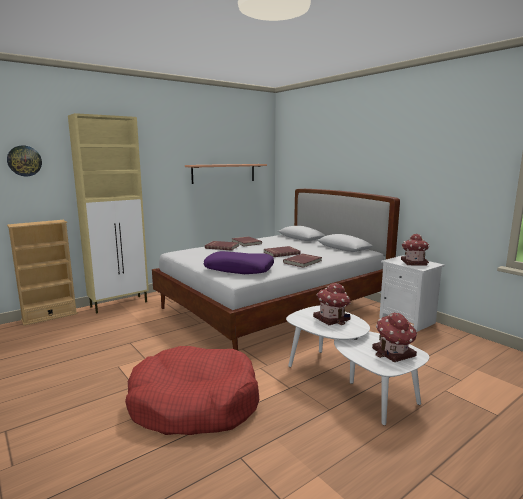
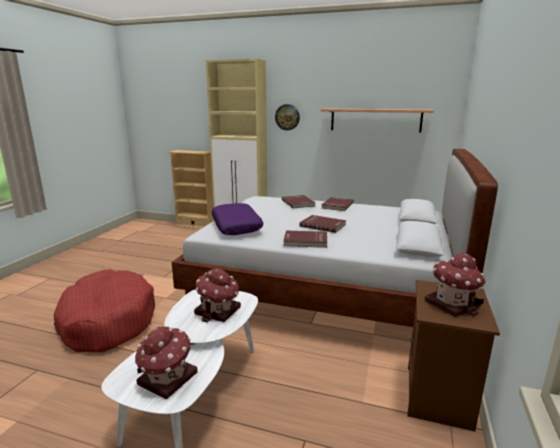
camera: 55 degrees right, 5 degrees up
(24, 161) = (188, 101): wall clock -> wall clock (287, 117)
(408, 320) = (439, 397): white nightstand -> brown nightstand

